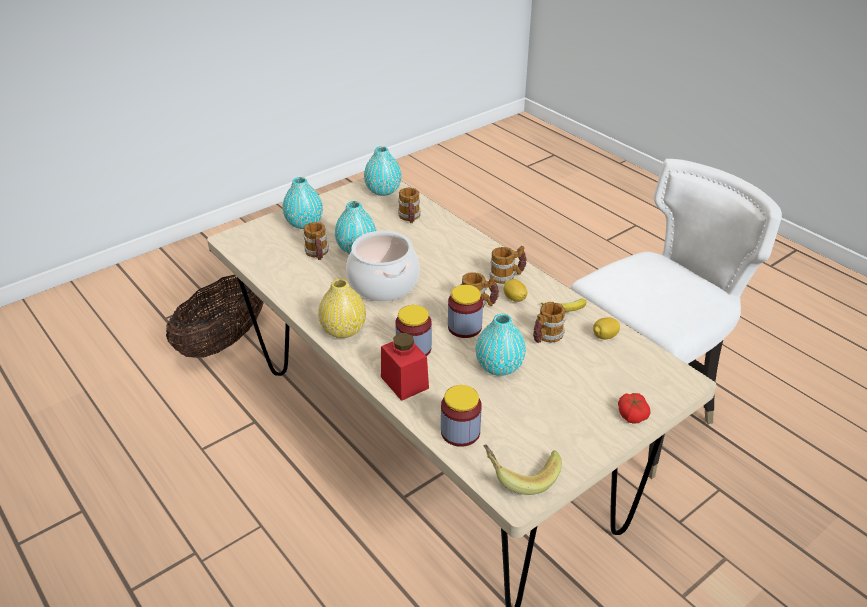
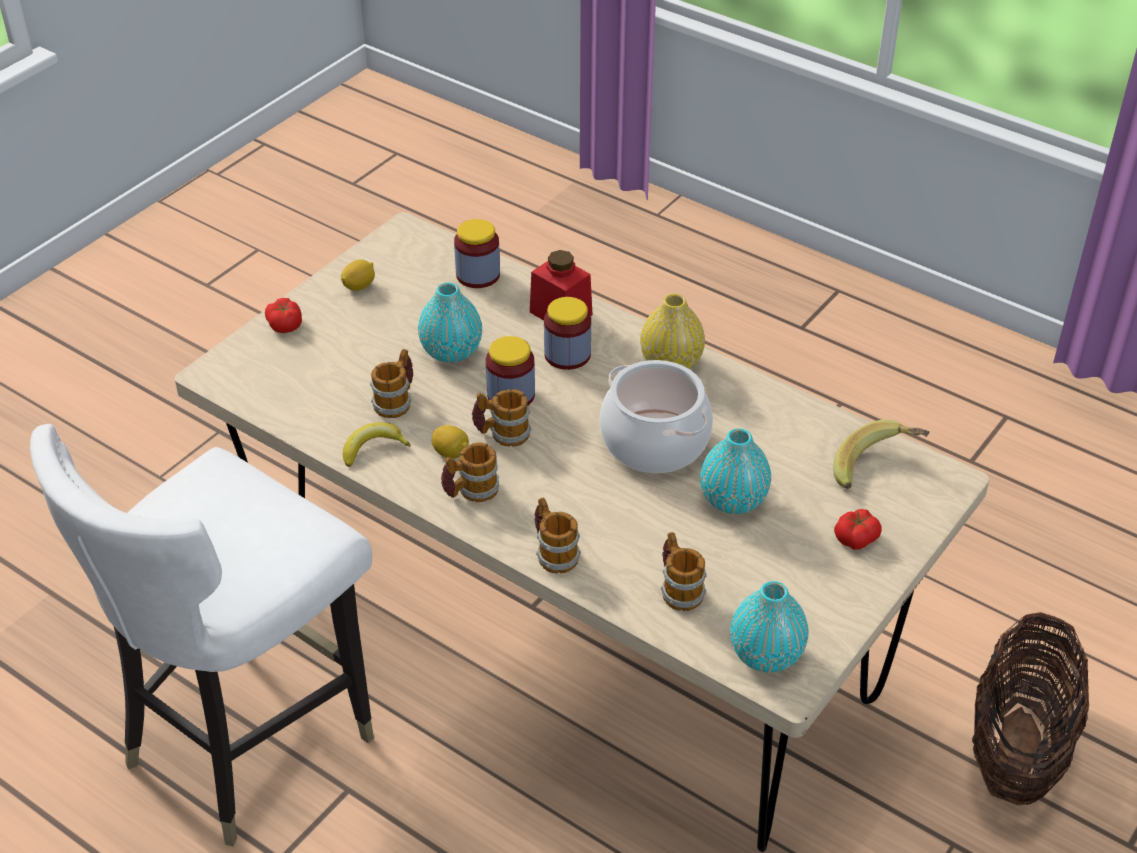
camera: 165 degrees right, 5 degrees up
(304, 223) = (856, 538): turquoise vase -> tomato
(317, 254) = (788, 477): mug -> mug (553, 552)
(520, 474) = (405, 250): banana -> banana (877, 470)
(604, 336) = (315, 416): lemon -> lemon (359, 286)

